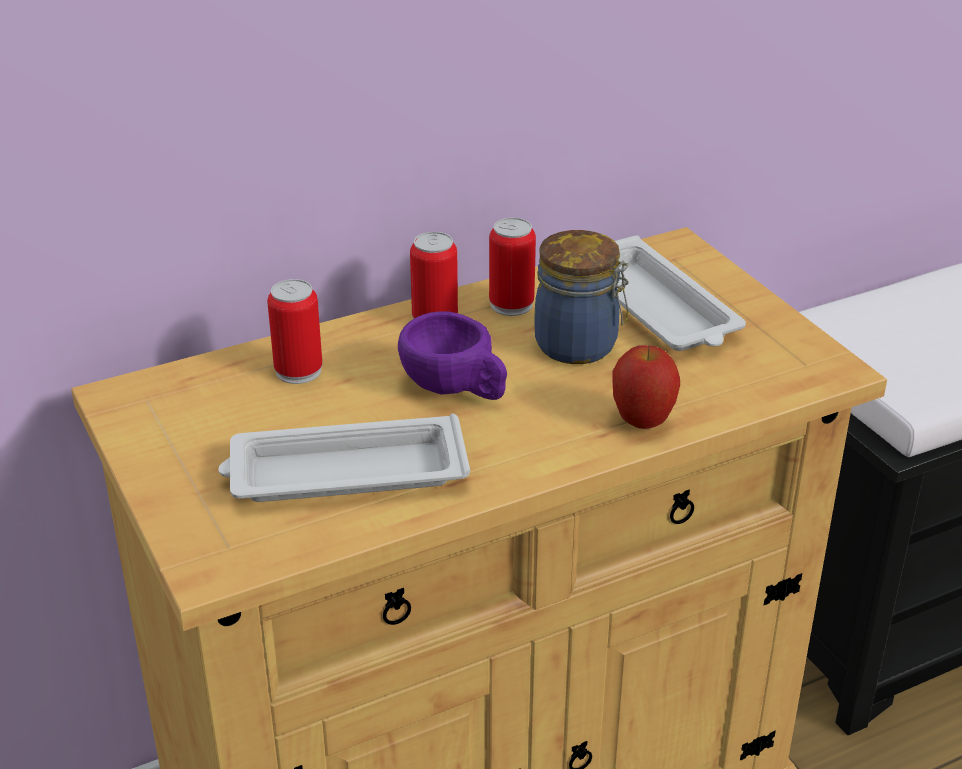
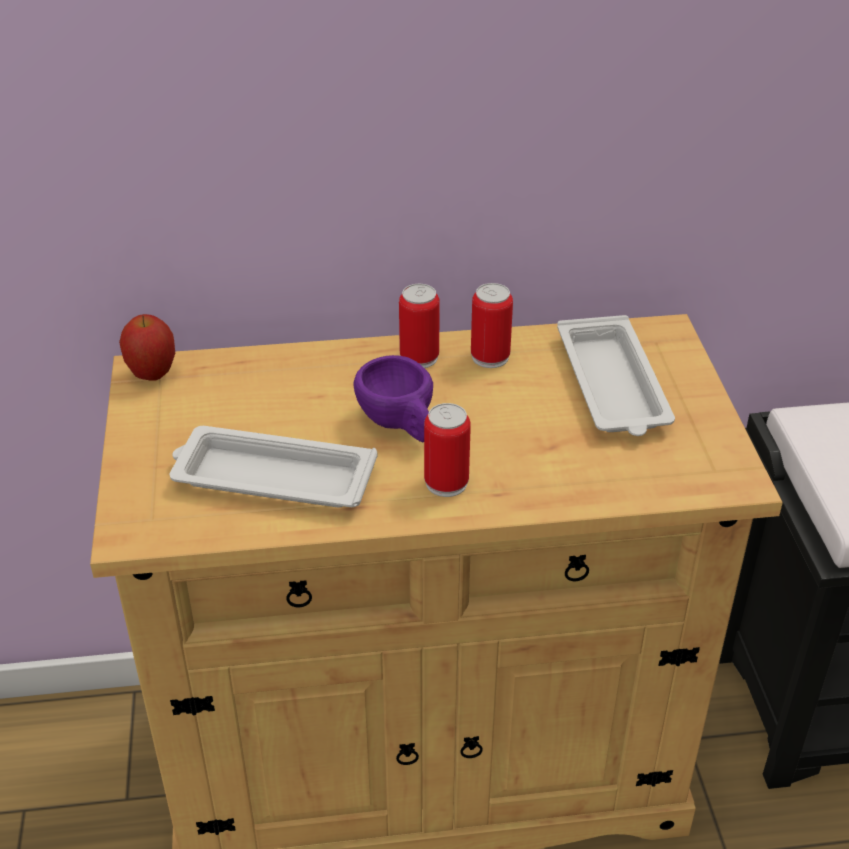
camera: 20 degrees right, 5 degrees up
(298, 371) = (286, 379): can -> can (446, 482)
(579, 346) = (524, 408): jar -> none
(642, 422) = (537, 491): apple -> apple (152, 375)

